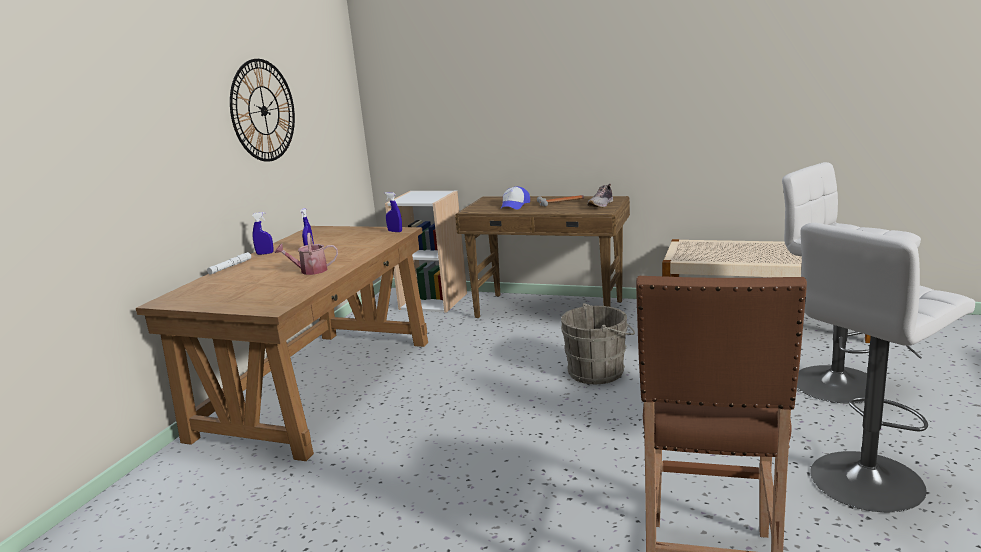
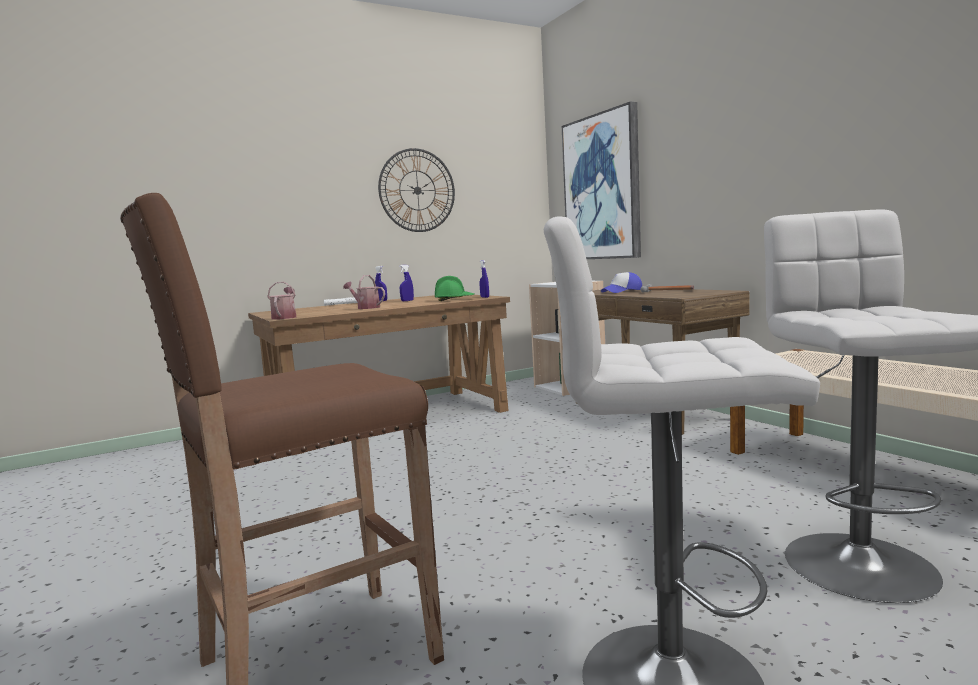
camera: 40 degrees right, 10 degrees down
(269, 307) = (285, 317): none -> watering can
(373, 240) = (454, 299): none -> green hard hat
(446, 96) = (602, 188): none -> picture
(599, 371) = (594, 465): grey bucket -> none
(601, 205) = (696, 293): shoe -> none

